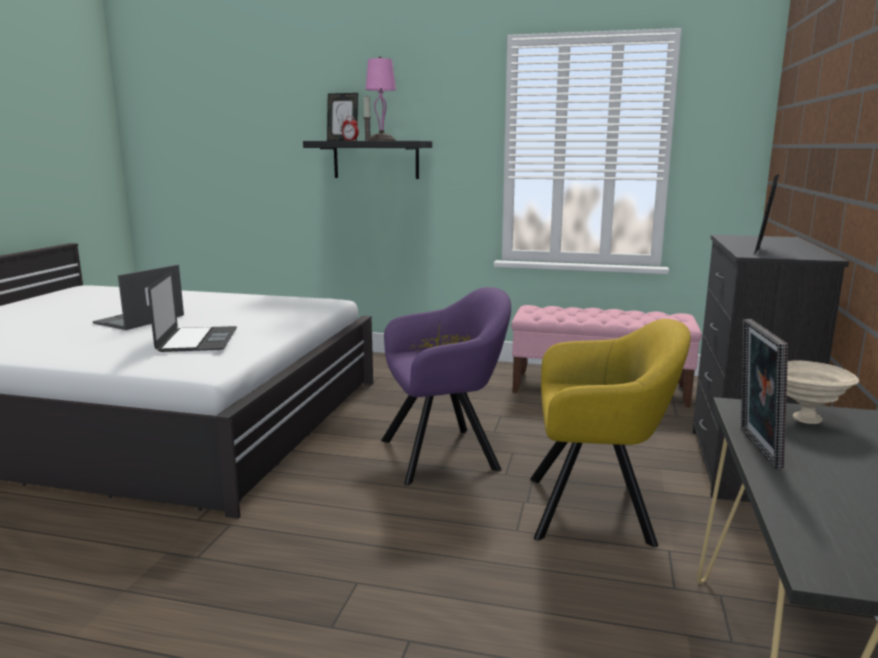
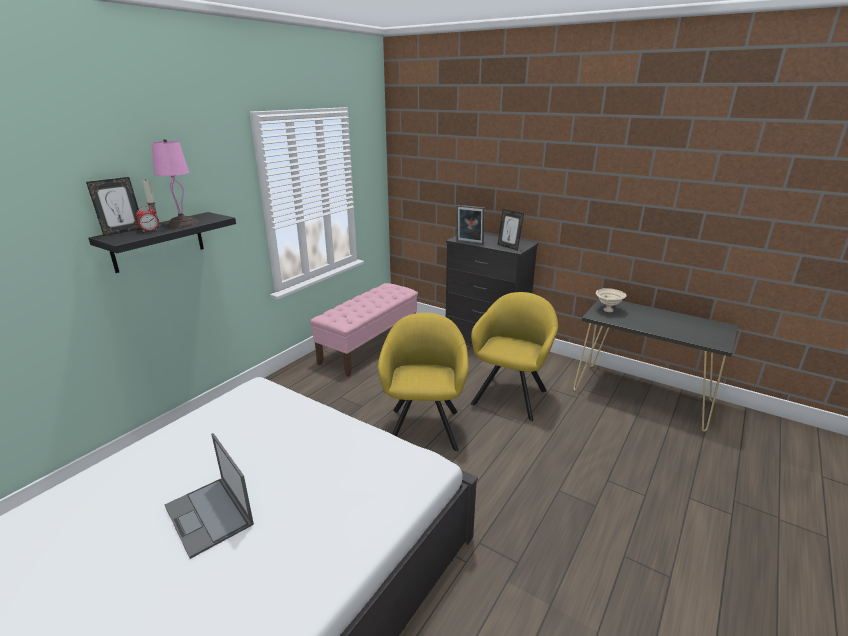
camera: 70 degrees left, 10 degrees up
(197, 339) = (342, 468): laptop -> none
(446, 453) = (424, 425): purple armchair -> yellow armchair
(754, 447) = (635, 326): picture frame -> picture frame (469, 243)

